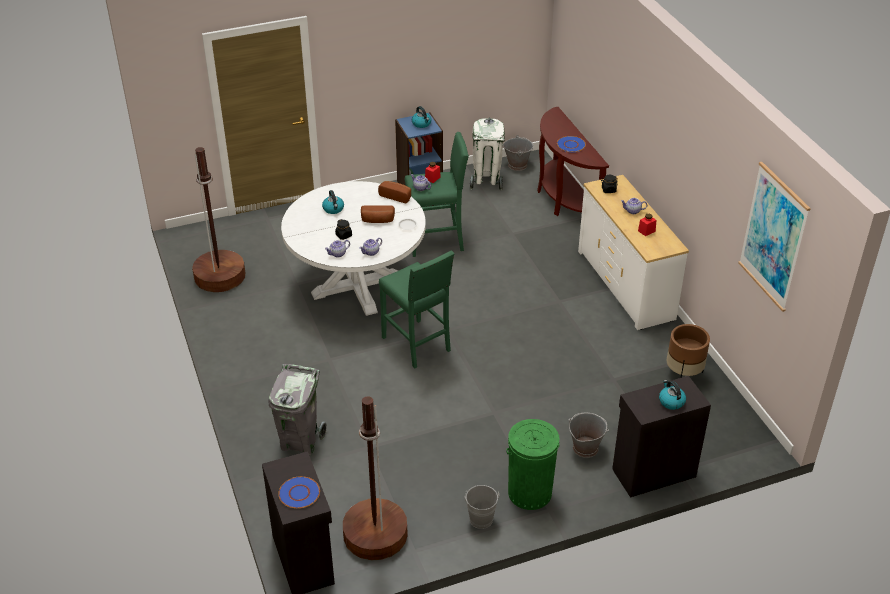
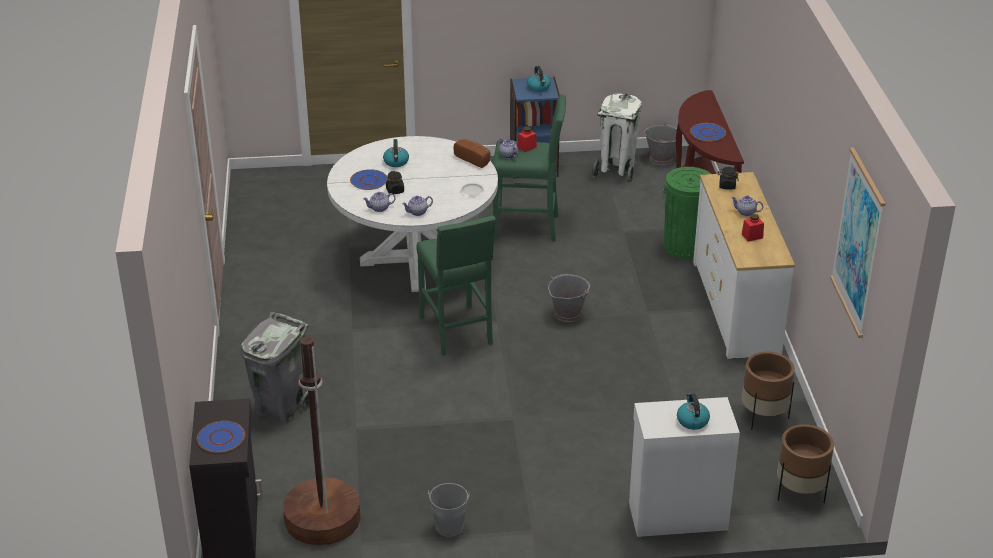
camera: 15 degrees right, 5 degrees down
(219, 276) = (266, 226): brown floor lamp -> none
(317, 229) = (368, 180): none -> blue plate
(377, 221) = (440, 181): bread -> none
(530, 492) = (519, 509): green trash can -> green trash can (684, 246)
(585, 448) = (606, 474): grey bucket -> grey bucket (567, 313)
(652, 472) = (676, 515): black cabinet -> white cabinet
(735, 434) = (800, 492): none -> brown planter

